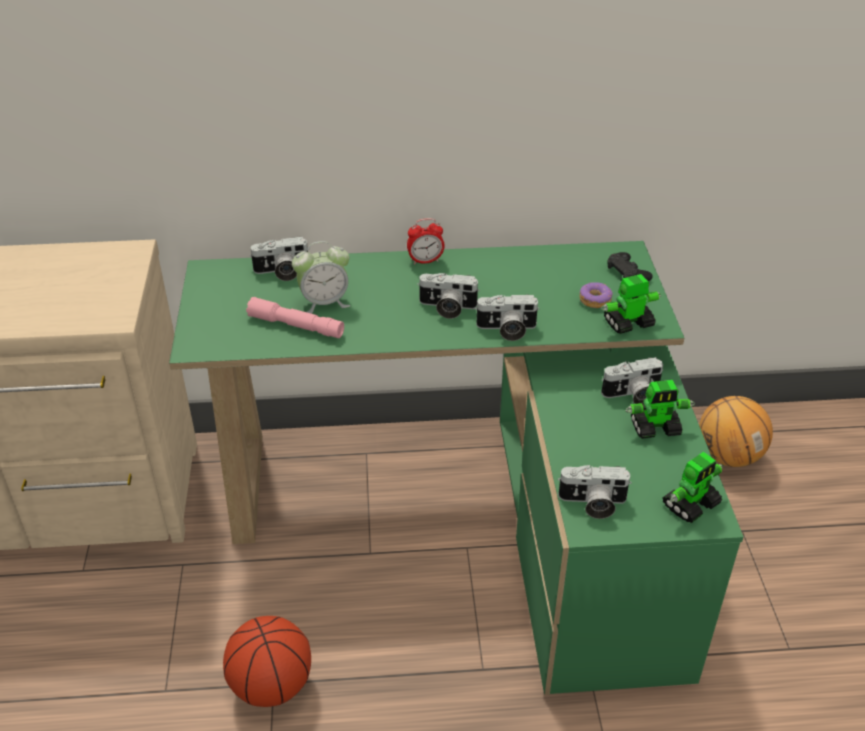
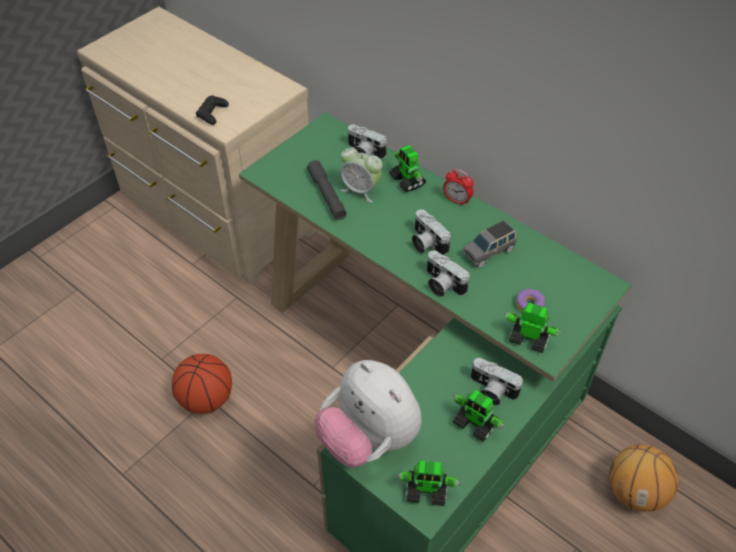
camera: 45 degrees right, 10 degrees up
(296, 326) = (327, 195): pink flashlight -> grey flashlight
(358, 271) = (407, 181): none -> toy robot
(508, 282) = (489, 252): none -> grey toy car
(592, 504) = (368, 438): camera -> plush toy
(627, 273) = (582, 301): black game controller -> black game controller (212, 113)

